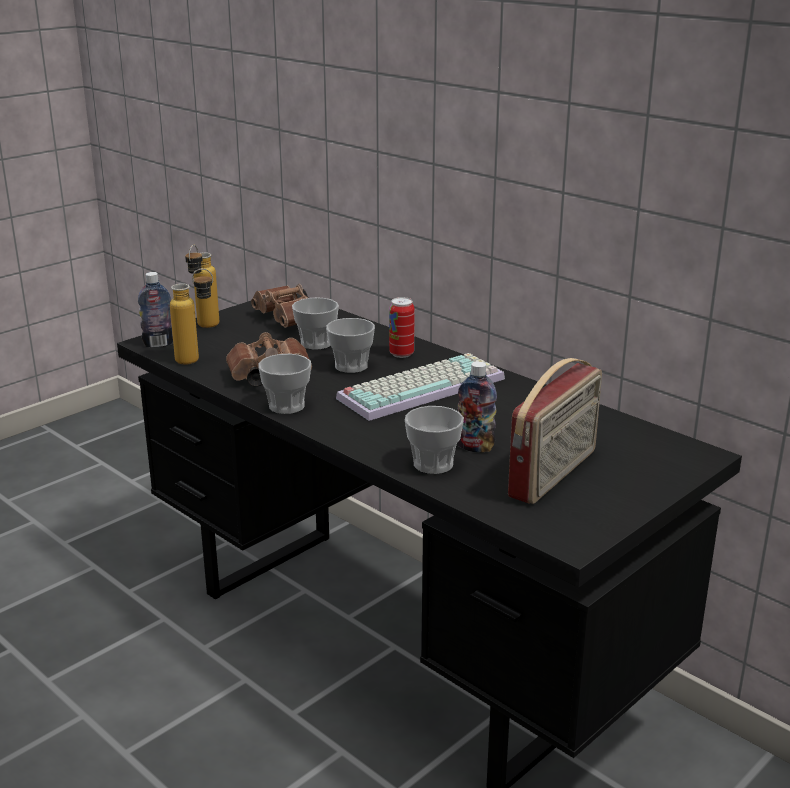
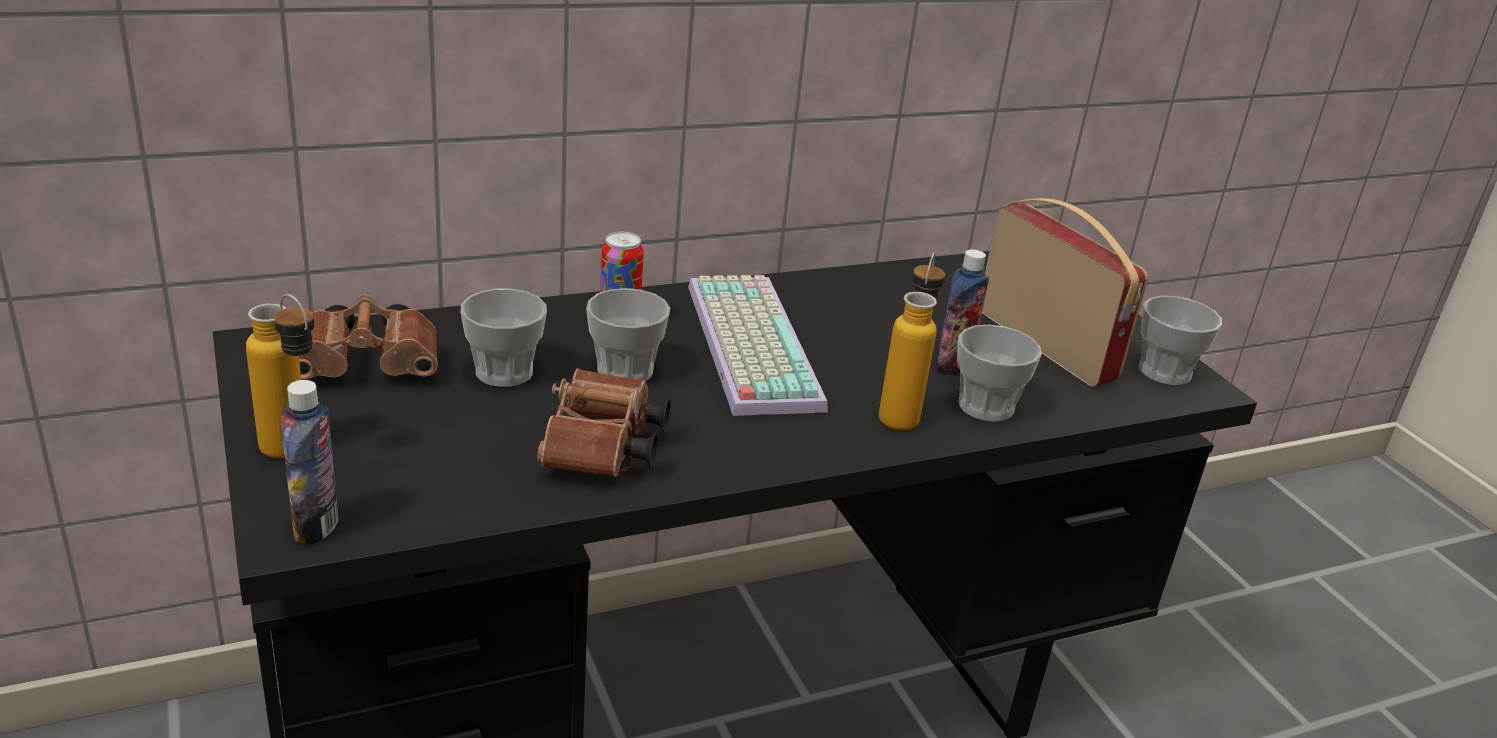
camera: 70 degrees left, 5 degrees up
(197, 360) = (449, 501): bottle -> bottle (901, 412)
(286, 406) = (727, 463): cup -> cup (1165, 372)

